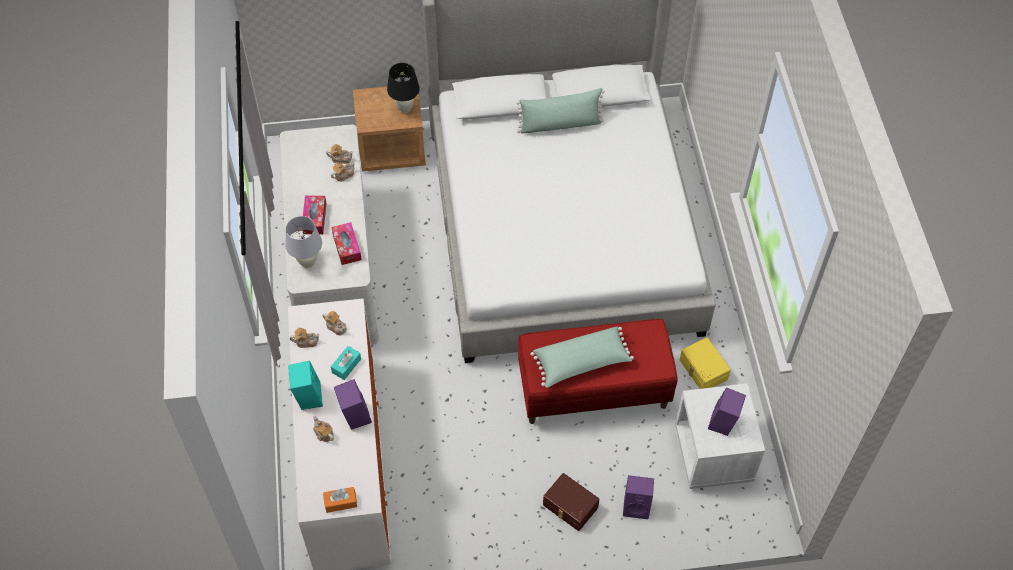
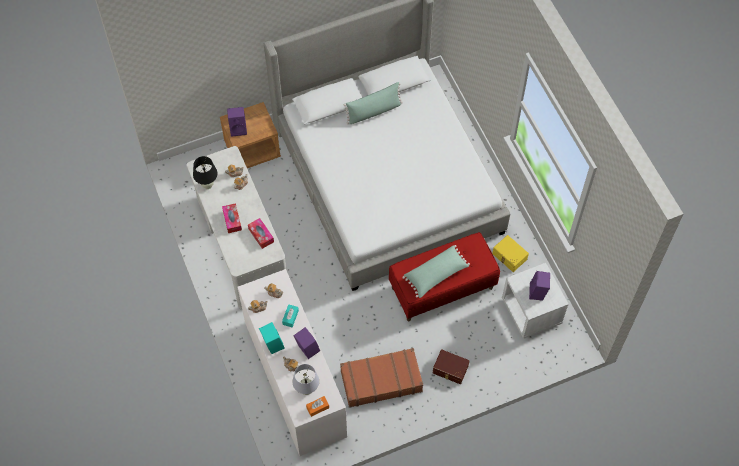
camera: 15 degrees left, 5 degrees up
(307, 263) = (238, 253): white table lamp -> white table lamp (307, 390)
(405, 108) = (261, 122): black table lamp -> black table lamp (208, 185)
(465, 496) = (381, 380): none -> brown suitcase
(637, 506) = (492, 358): purple speaker -> purple speaker (238, 128)

